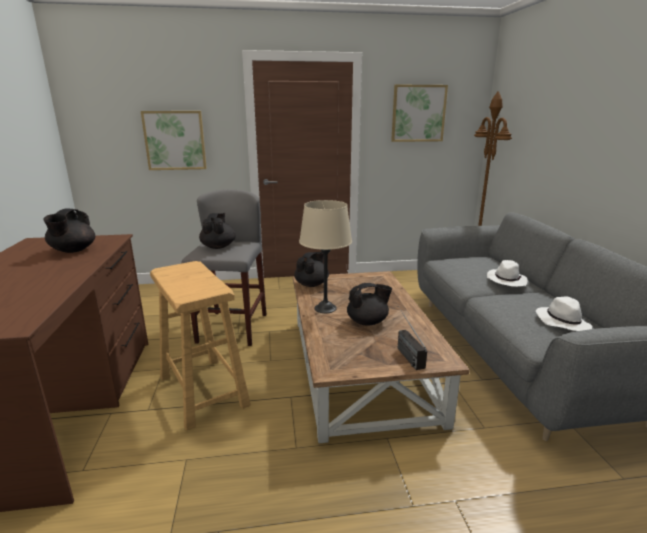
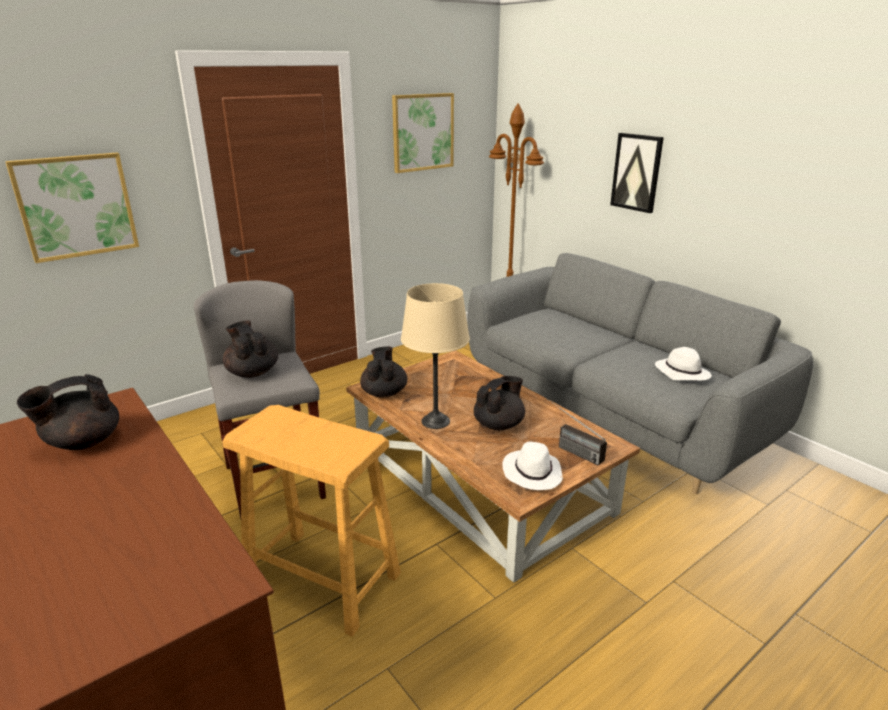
camera: 30 degrees left, 5 degrees up
(73, 250) = (82, 442): black teapot -> black teapot turned 75 degrees clockwise
(506, 280) = (595, 336): white hat -> white hat (532, 473)
(581, 142) = (637, 172): none -> picture

